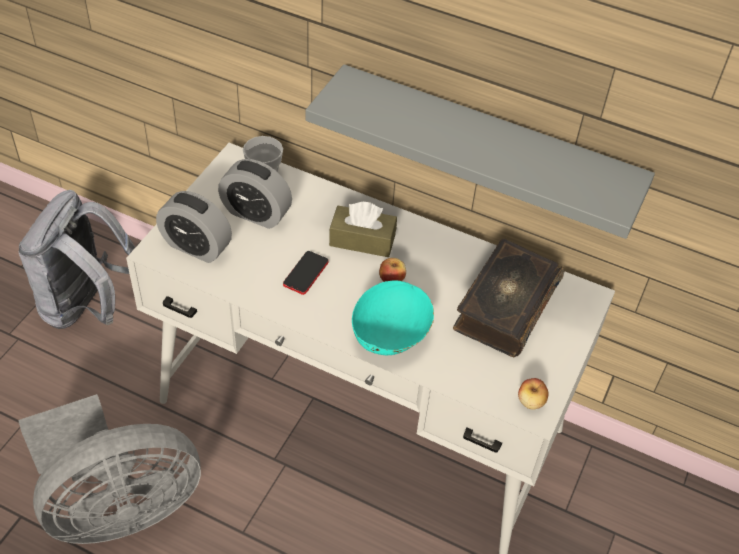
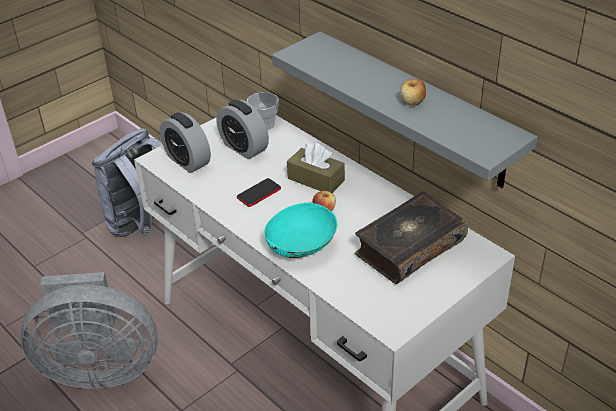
camera: 25 degrees right, 10 degrees down
(531, 401) = (393, 319): apple -> apple (412, 102)

